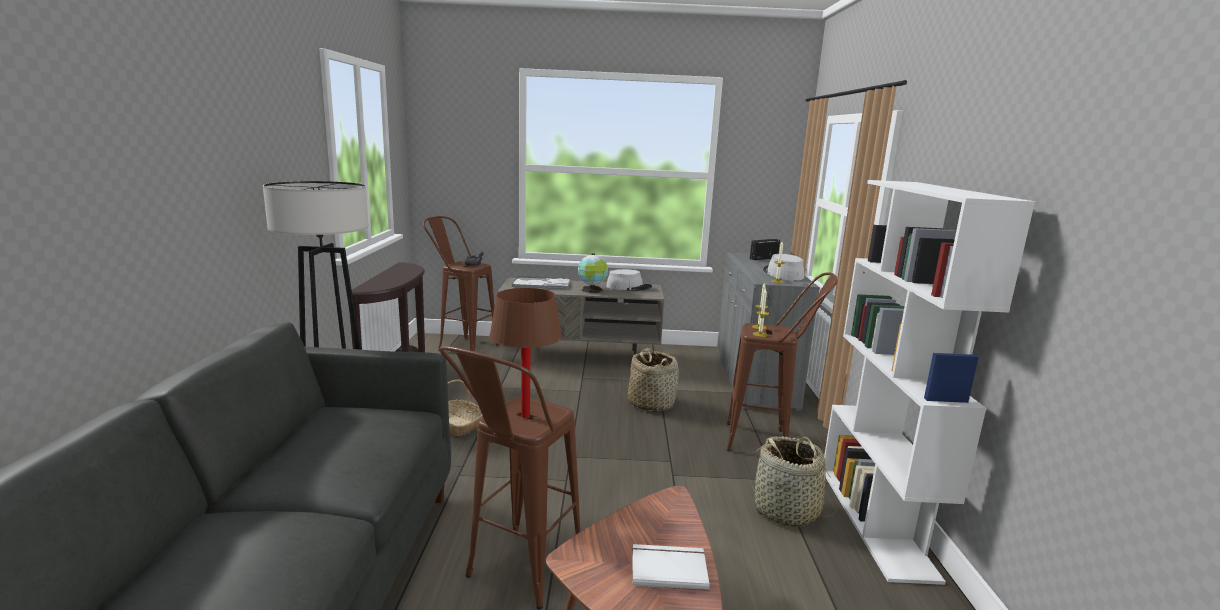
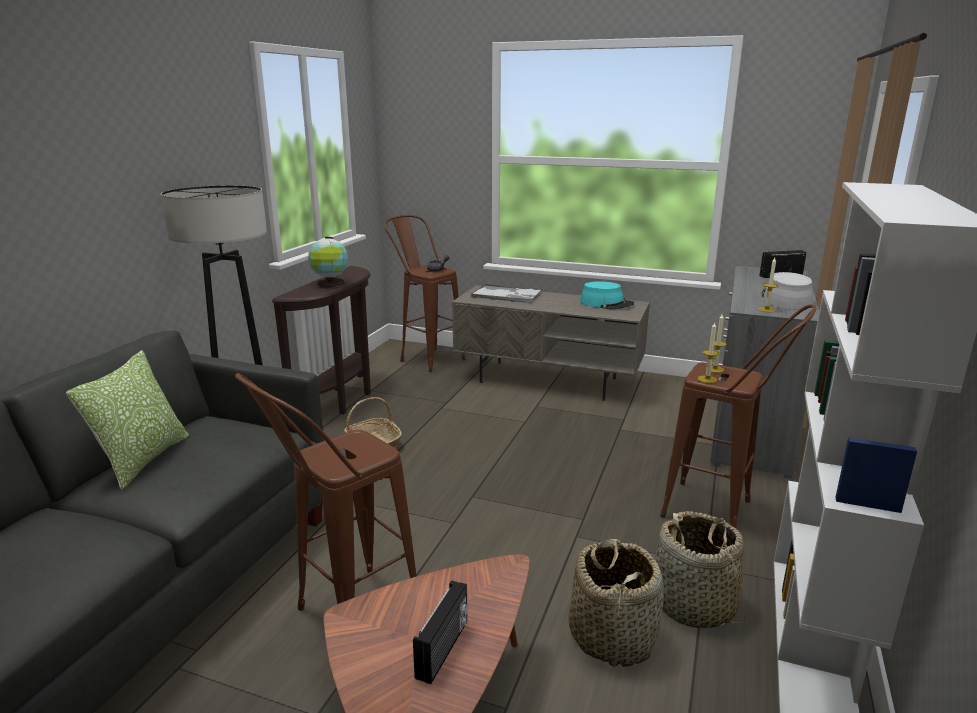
camera: 20 degrees right, 5 degrees up
(292, 452) = (143, 460): none -> pillow
(525, 416) = (344, 453): brown table lamp -> none
(592, 290) = (559, 305): globe -> globe (330, 284)
(628, 287) = (606, 303): grey hat -> turquoise hat
(651, 403) = (599, 446): basket -> basket (612, 636)
(668, 568) = (444, 649): white book -> radio

